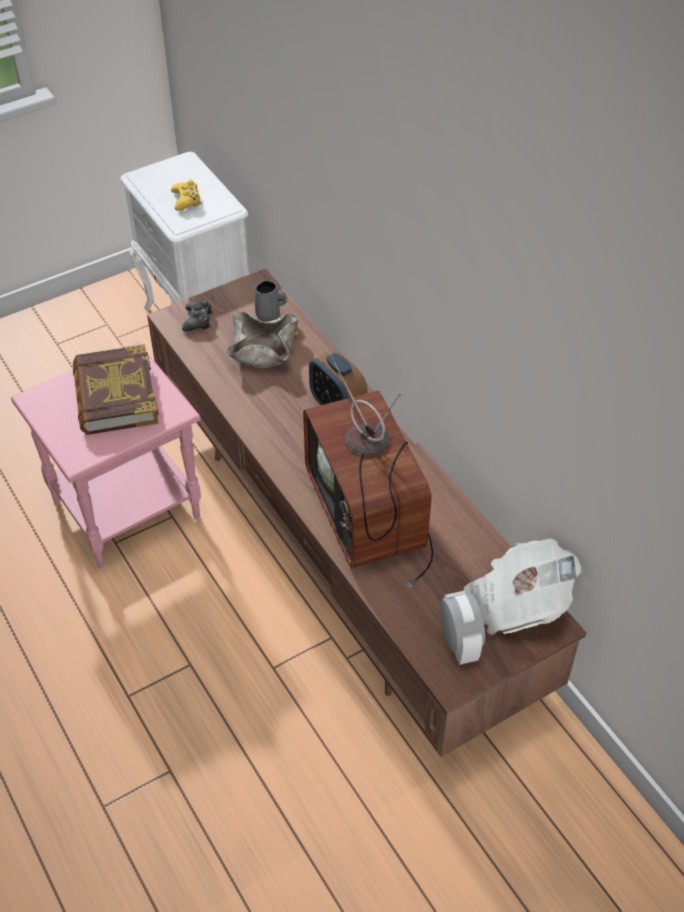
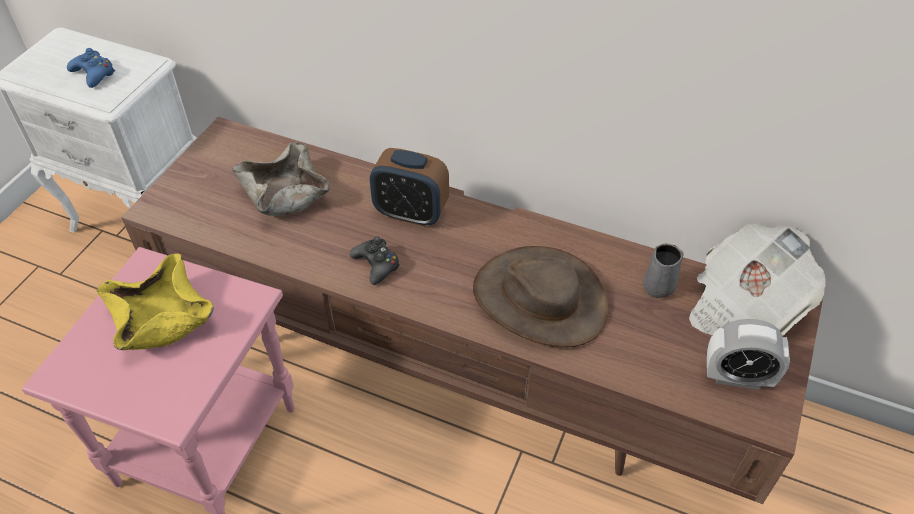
camera: 35 degrees left, 0 degrees up
(115, 396) = (162, 319): book -> yellow bowl
(186, 200) = (94, 74): yellow game controller -> blue game controller
(198, 320) = (187, 197): black game controller -> black game controller (376, 264)
(269, 315) = (262, 158): grey mug -> grey mug (660, 286)
(371, 515) = (540, 299): television -> brown hat
(459, 644) = (737, 377): alarm clock -> alarm clock turned 150 degrees clockwise

